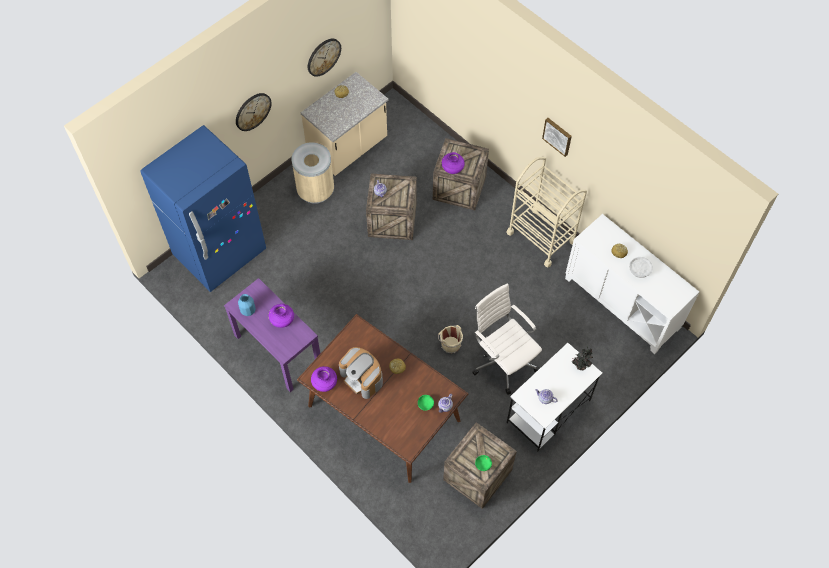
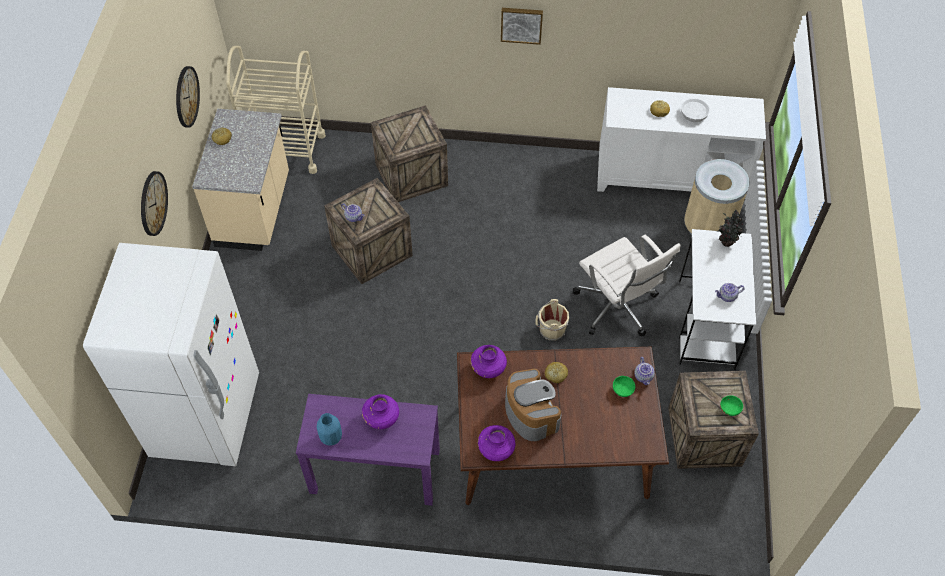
camera: 40 degrees left, 5 degrees down
(220, 253) = (206, 416): blue fridge -> white fridge
(316, 191) = (258, 276): beige trash can -> beige trash can (708, 227)
(362, 377) = (530, 413): coffee machine -> coffee machine turned 120 degrees counterclockwise
(452, 169) = (408, 146): purple vase -> purple vase (488, 368)
(503, 360) = (617, 307): white office chair -> white office chair turned 135 degrees counterclockwise
(541, 237) = (537, 168): beige cart -> beige cart (286, 150)

